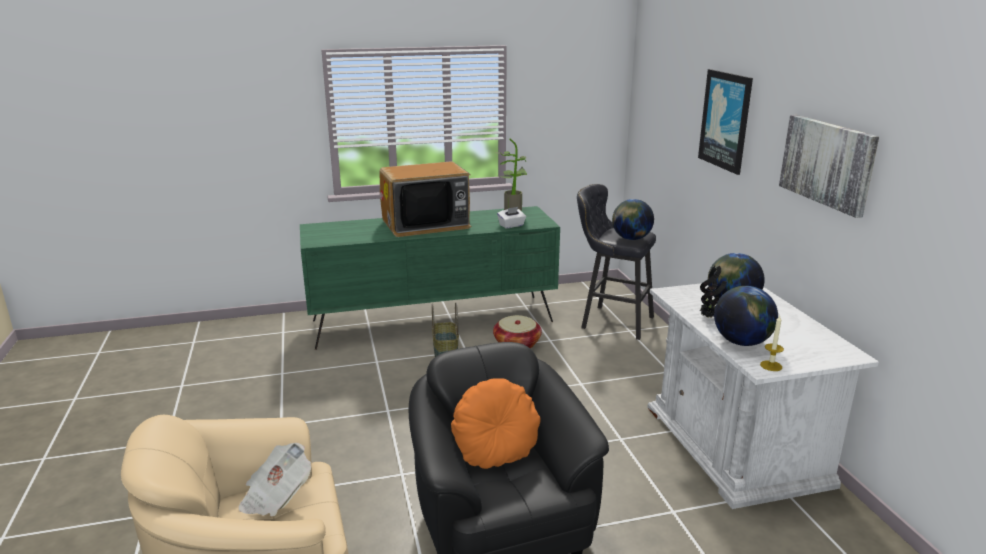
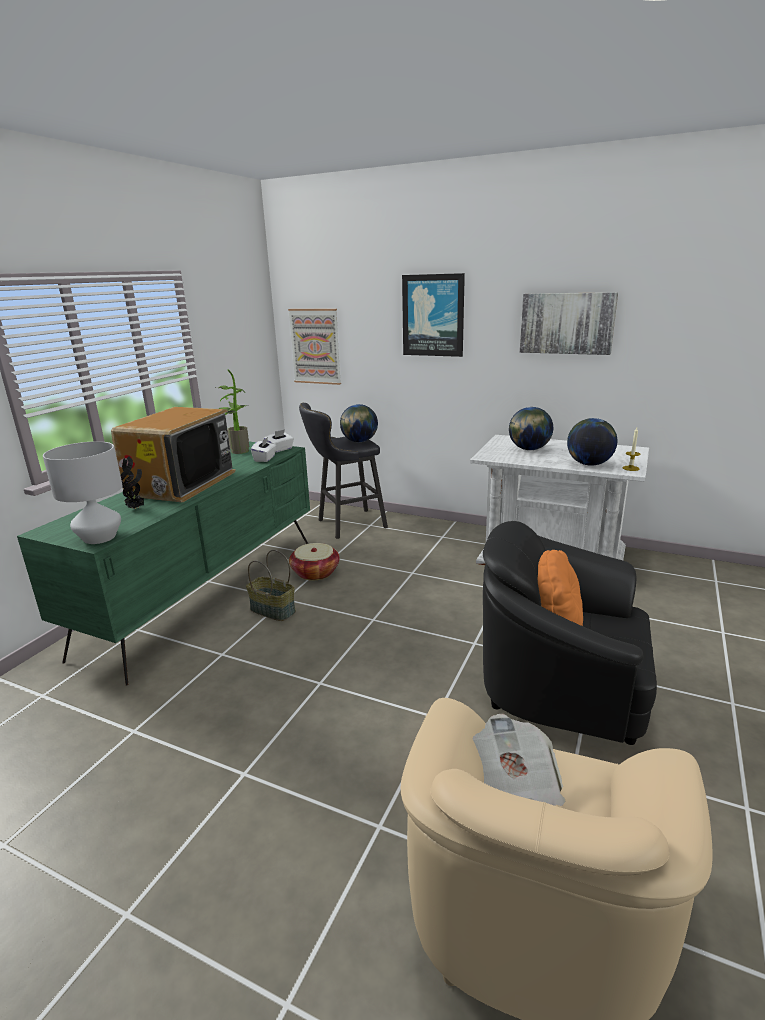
camera: 50 degrees left, 0 degrees up
(329, 236) = (98, 530): none -> white table lamp
(539, 222) = (280, 449): none -> white tissue box
(648, 129) = (315, 346): none -> picture
(709, 317) = (541, 460): potted plant -> potted plant (136, 508)

